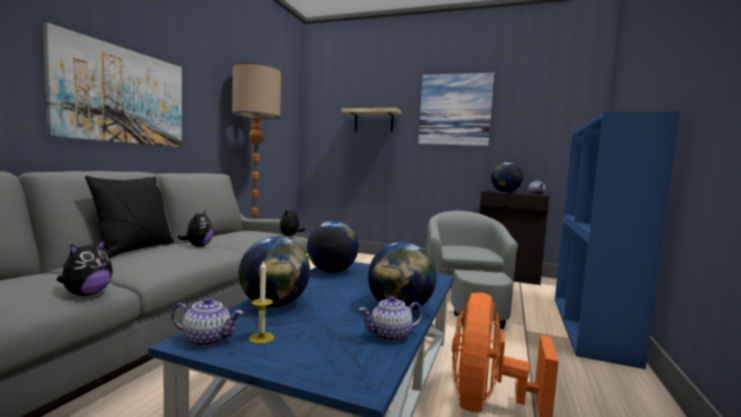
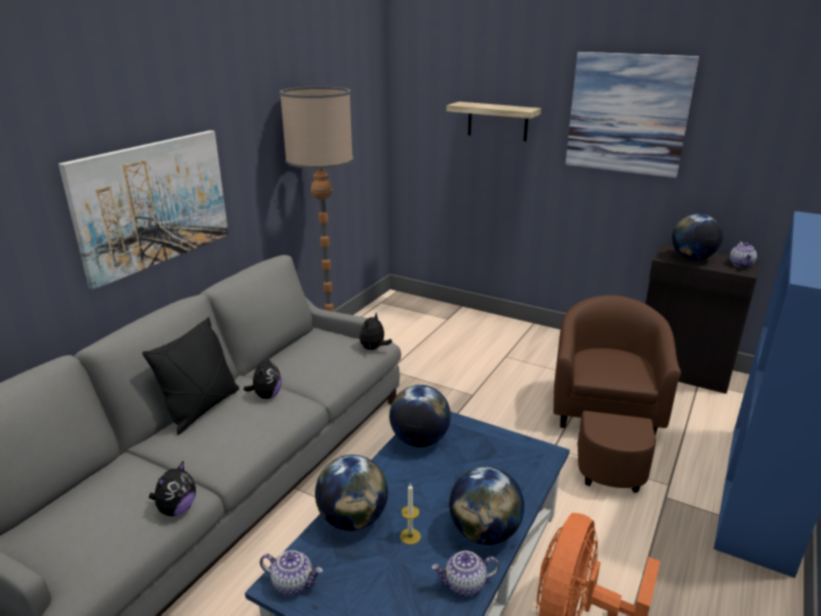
camera: 10 degrees right, 20 degrees up
(261, 338) = (341, 583): candle -> candle (410, 536)
(466, 298) = (605, 426): grey armchair -> brown armchair

